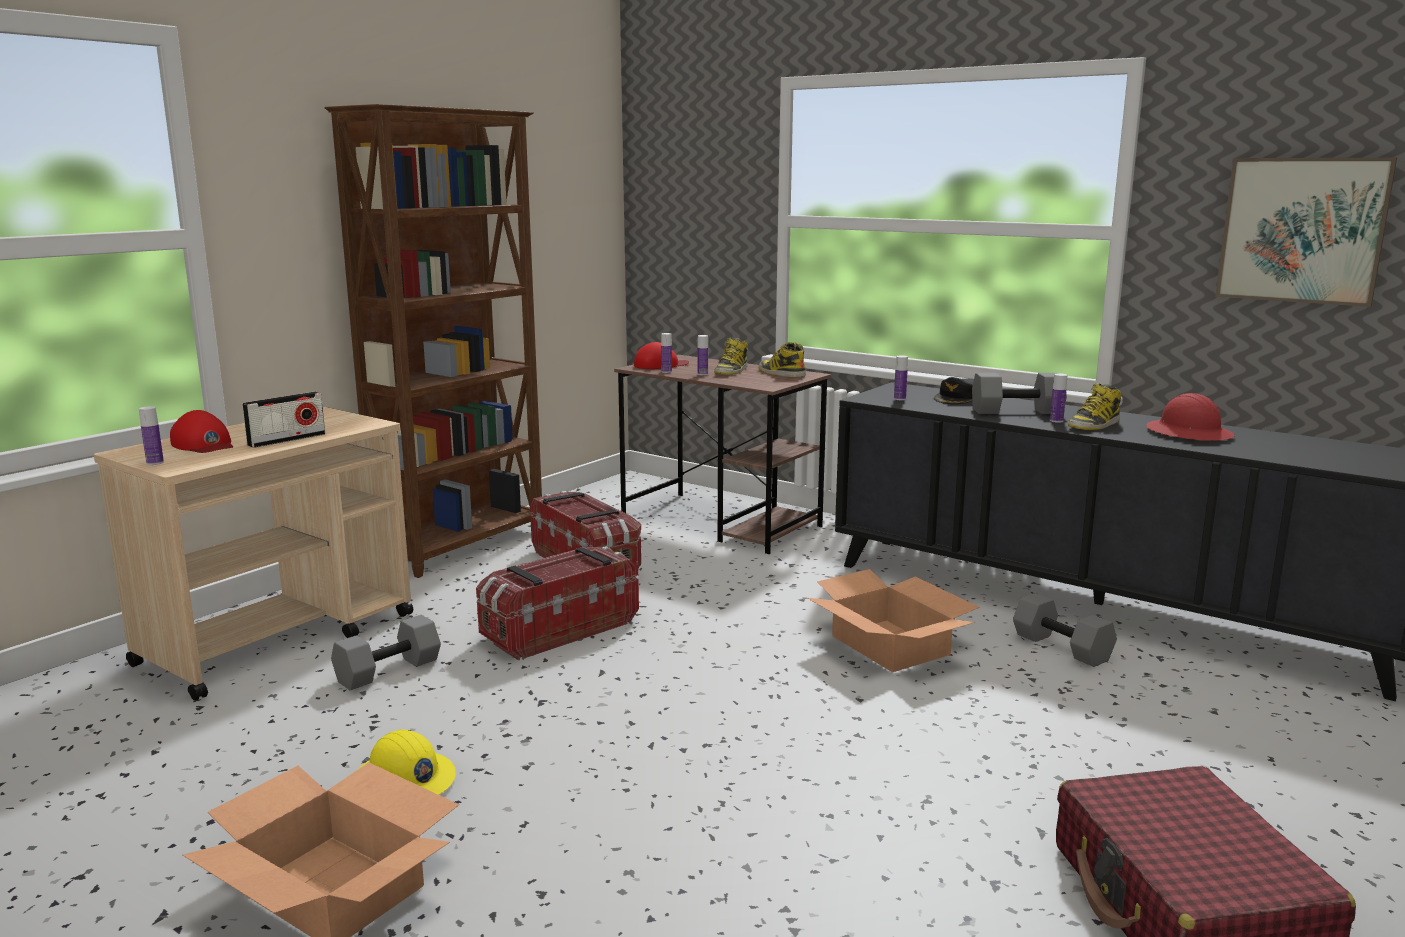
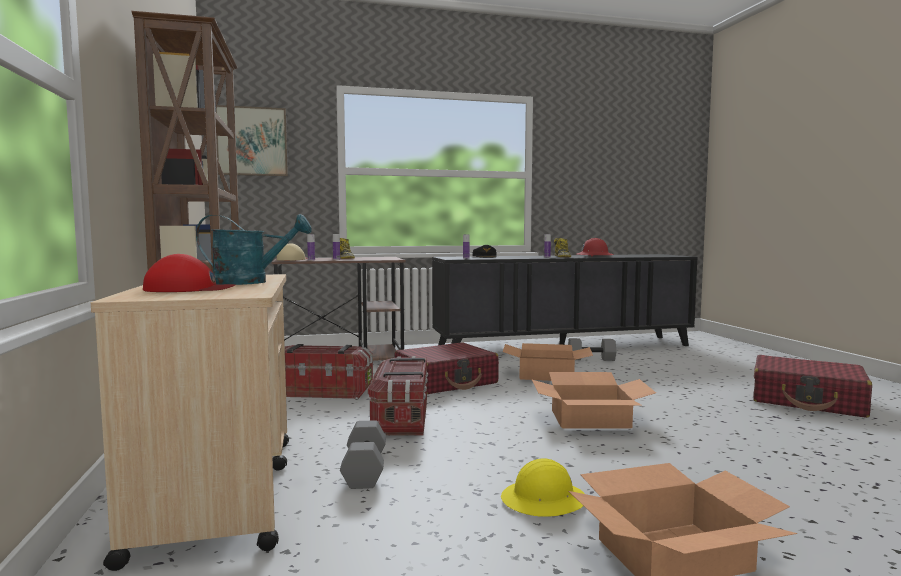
camera: 50 degrees left, 10 degrees down
(155, 463) = (208, 296): bottle -> none
(287, 440) = (250, 282): radio -> turquoise watering can
(660, 365) = (293, 259): red cap -> beige cap
(722, 733) = (590, 419): none -> cardboard box
(735, 602) = (446, 381): none -> red suitcase
(781, 373) = (373, 257): boot -> none
(1016, 412) = (523, 257): grey dumbbell -> none
(1302, 230) = (597, 173): picture -> picture (252, 141)

